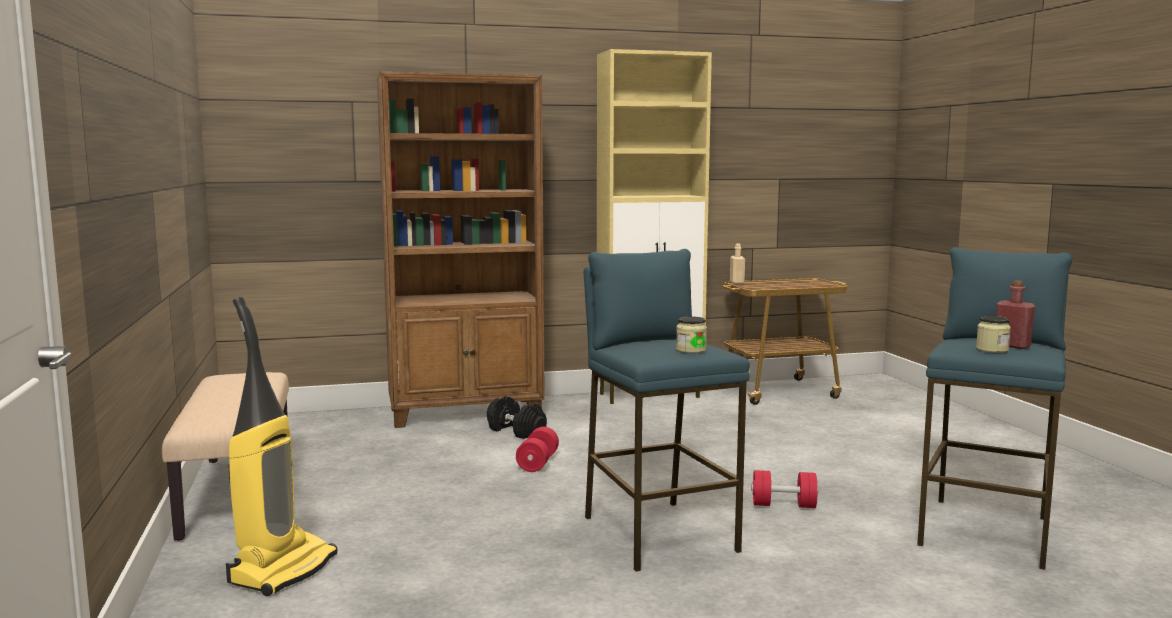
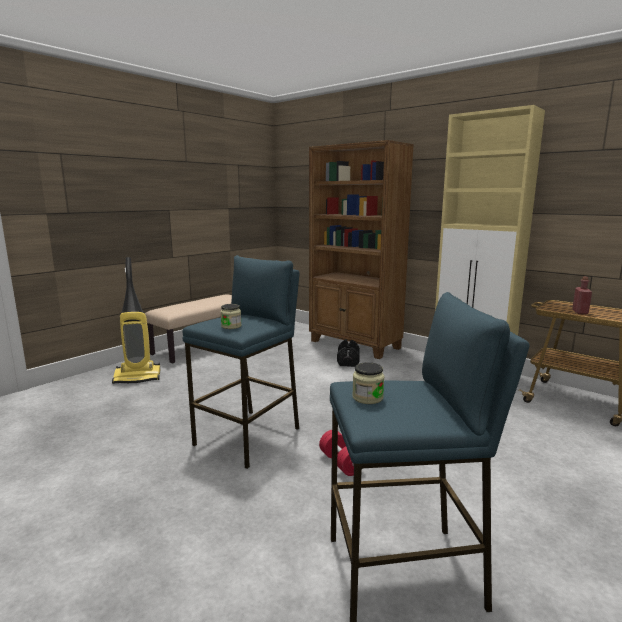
camera: 55 degrees right, 5 degrees up
(537, 463) = (310, 379): red dumbbell -> none
(737, 282) = (555, 302): beige bottle -> none
(1012, 346) = (402, 404): red bottle -> red bottle (580, 312)

